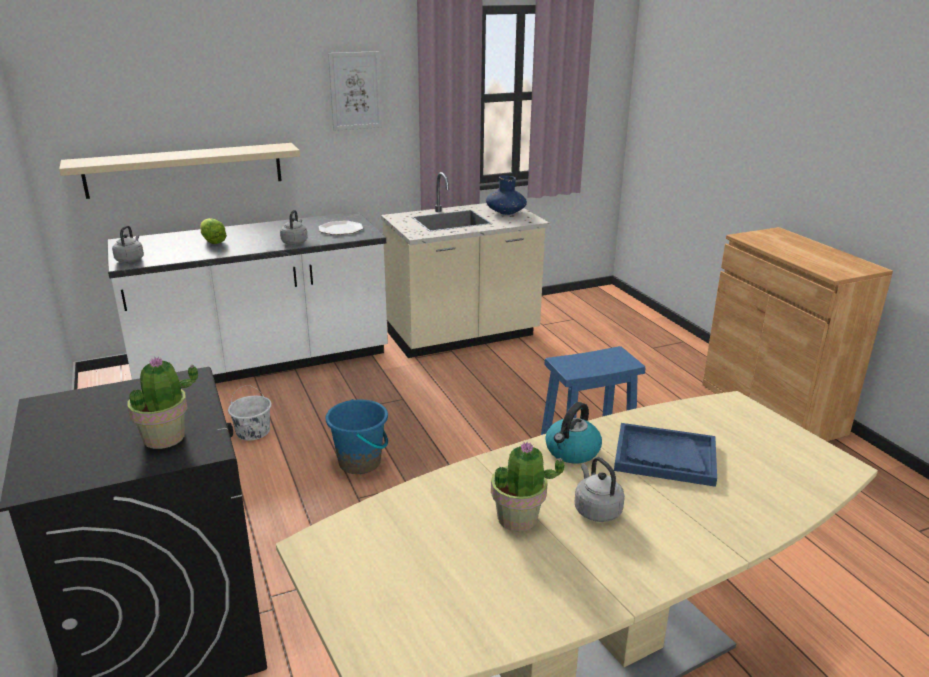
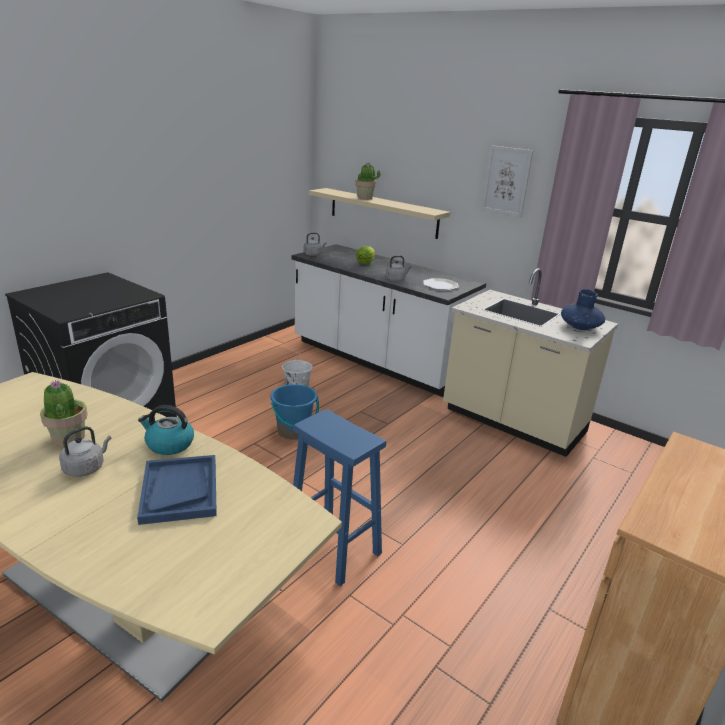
camera: 60 degrees right, 0 degrees up
(165, 438) = (76, 304): potted plant -> potted plant (365, 198)

